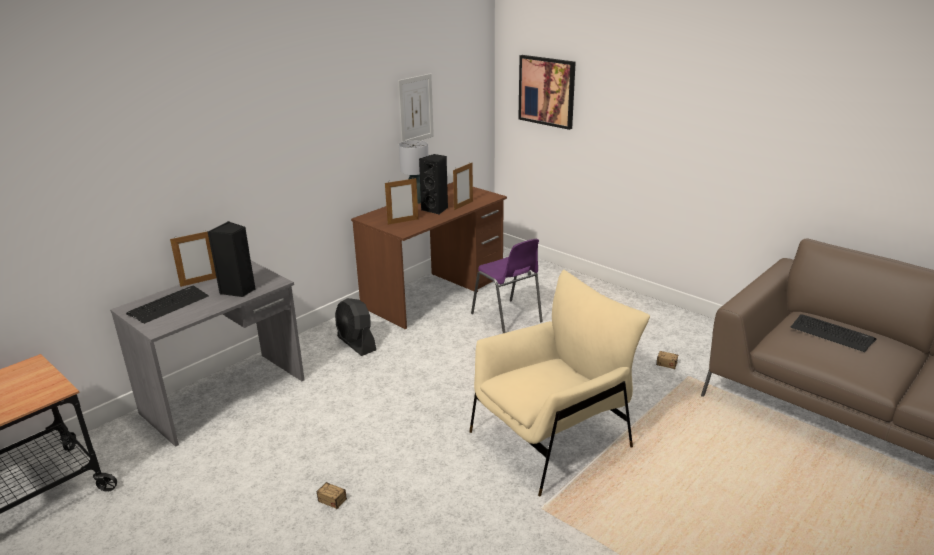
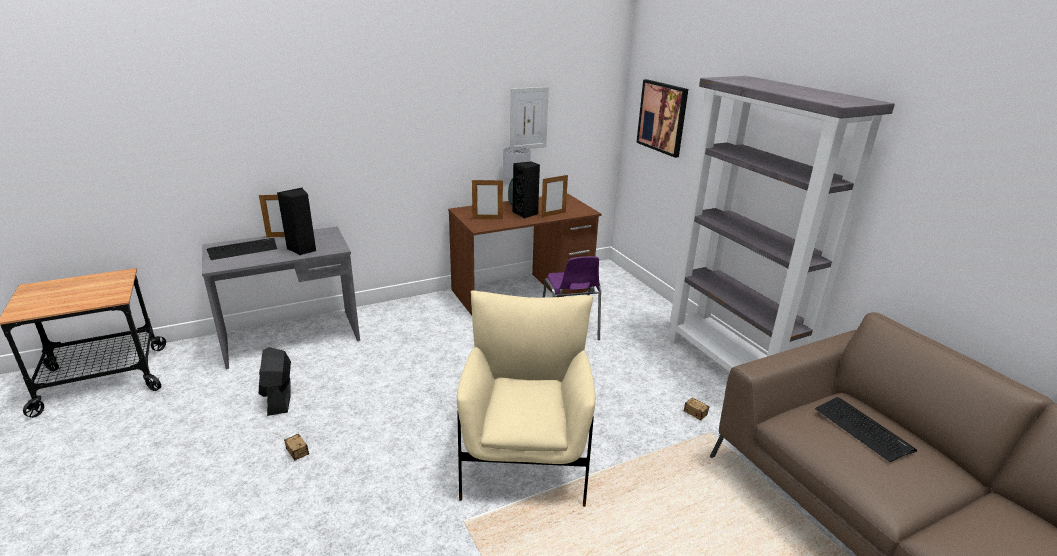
camera: 20 degrees right, 0 degrees up
(356, 343) = (424, 320): black fan -> black fan (279, 398)
(551, 439) = (525, 455): beige armchair -> beige armchair turned 75 degrees counterclockwise
(668, 319) = (730, 368): none -> grey bookcase

